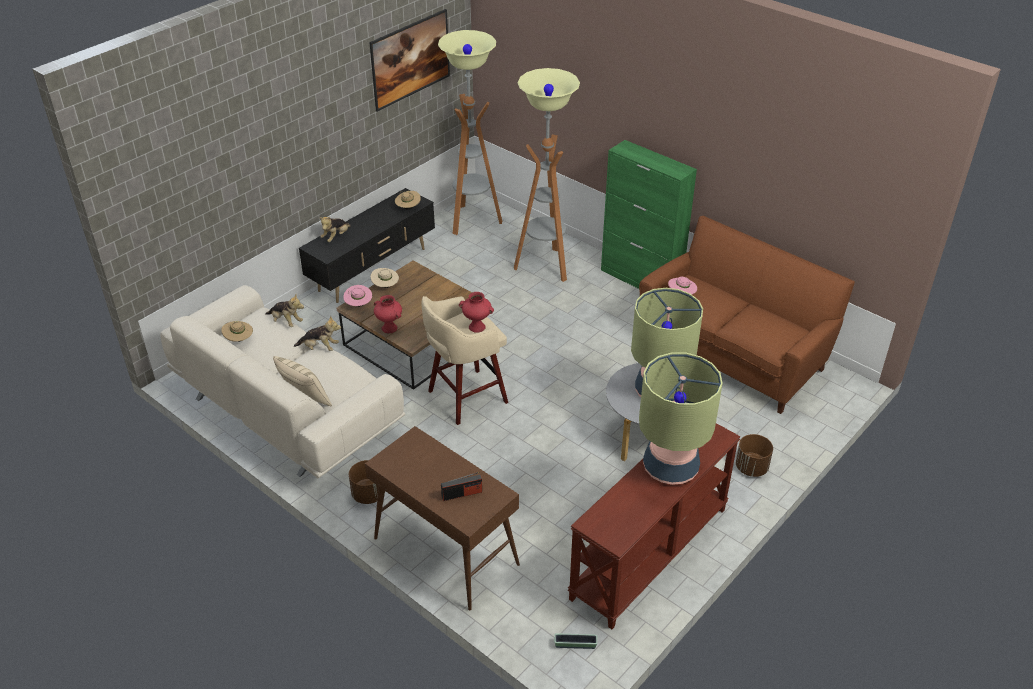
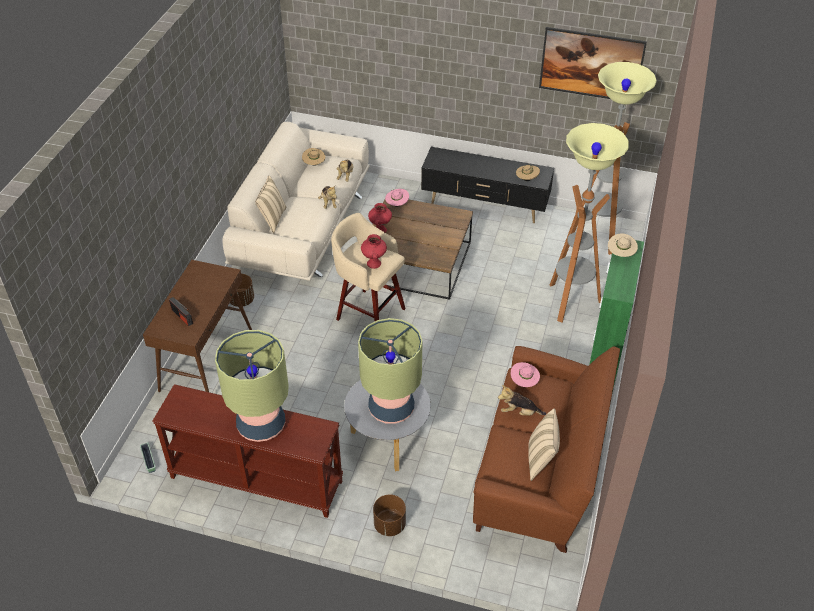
camera: 65 degrees right, 5 degrees up
(336, 237) = (458, 158): plush toy -> plush toy (519, 412)
(385, 286) = (428, 209): beige hat -> beige hat (620, 254)
(774, 315) = (541, 459): none -> beige pillow

